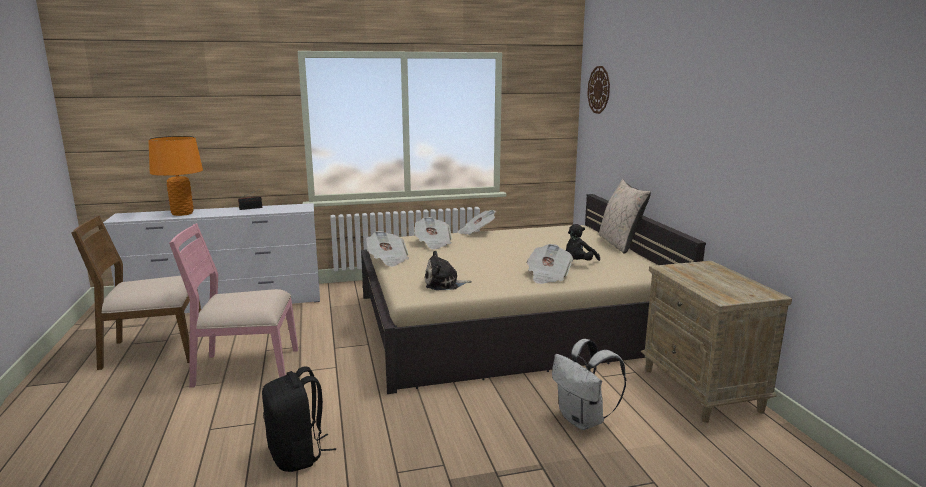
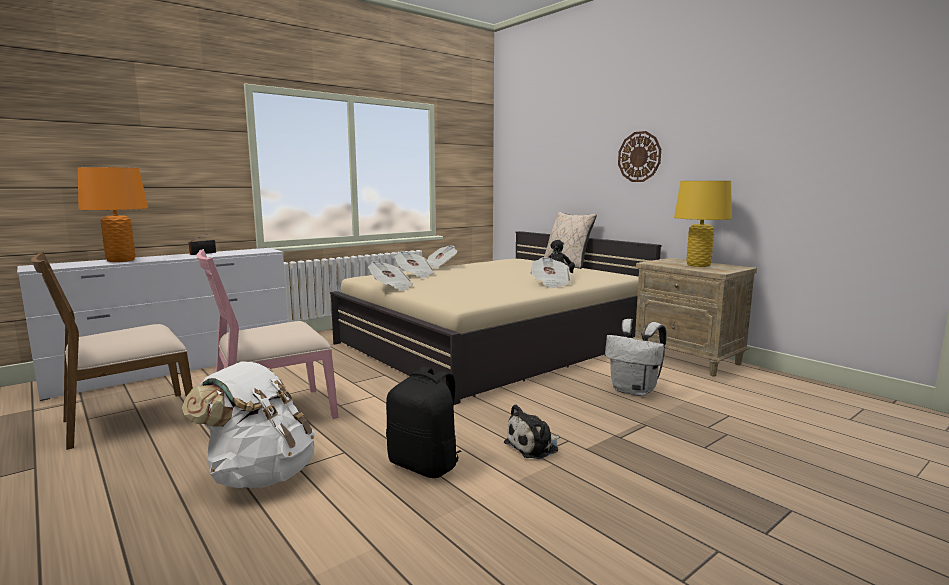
camera: 25 degrees left, 5 degrees down
(180, 429) = (260, 475): none -> white backpack
(444, 284) = (474, 295): plush toy -> plush toy (534, 446)
(599, 90) = (519, 140): wall clock -> wall clock (639, 157)
(717, 282) = (698, 265): none -> yellow table lamp

